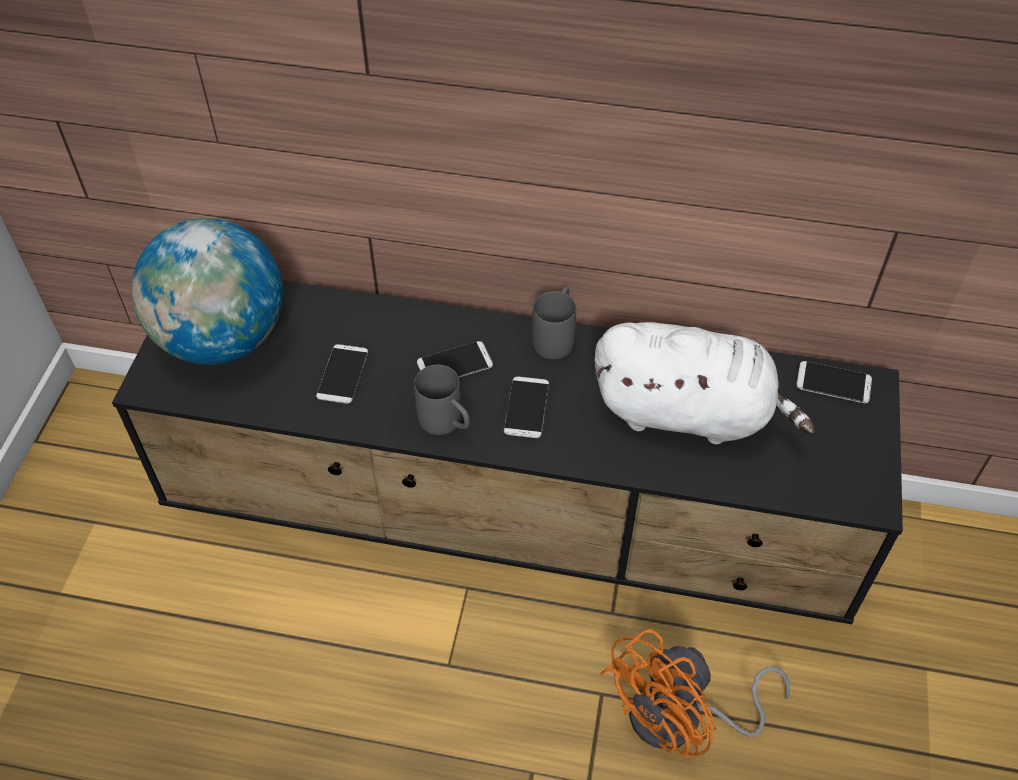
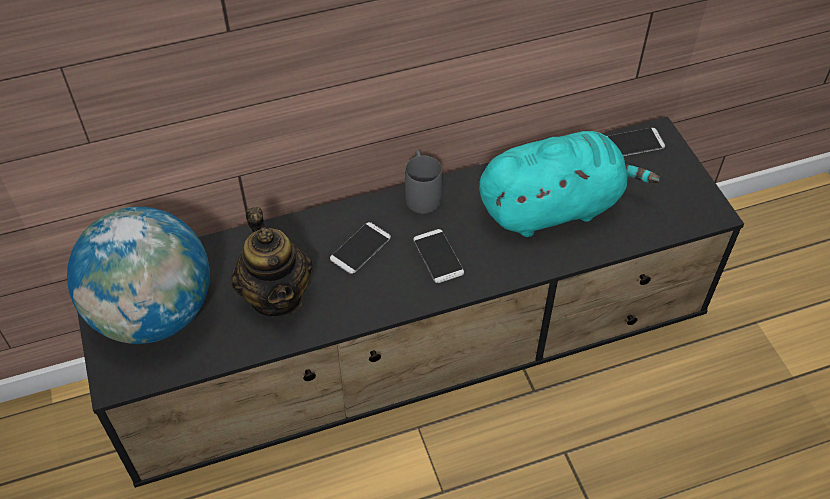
camera: 30 degrees left, 0 degrees up
(342, 374) = (277, 296): phone -> teapot
(447, 424) = (388, 296): grey mug -> none
(680, 720) = (629, 441): orange fan -> none
(689, 412) = (554, 207): white plush toy -> turquoise plush toy

